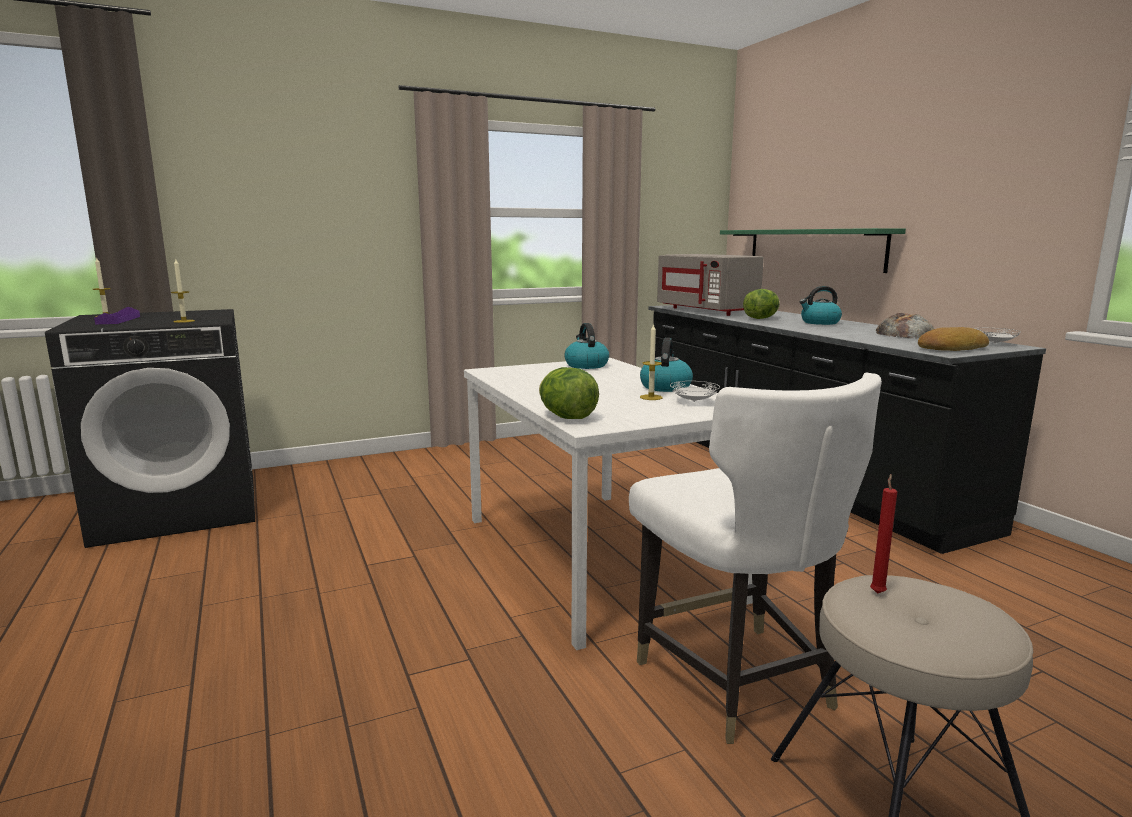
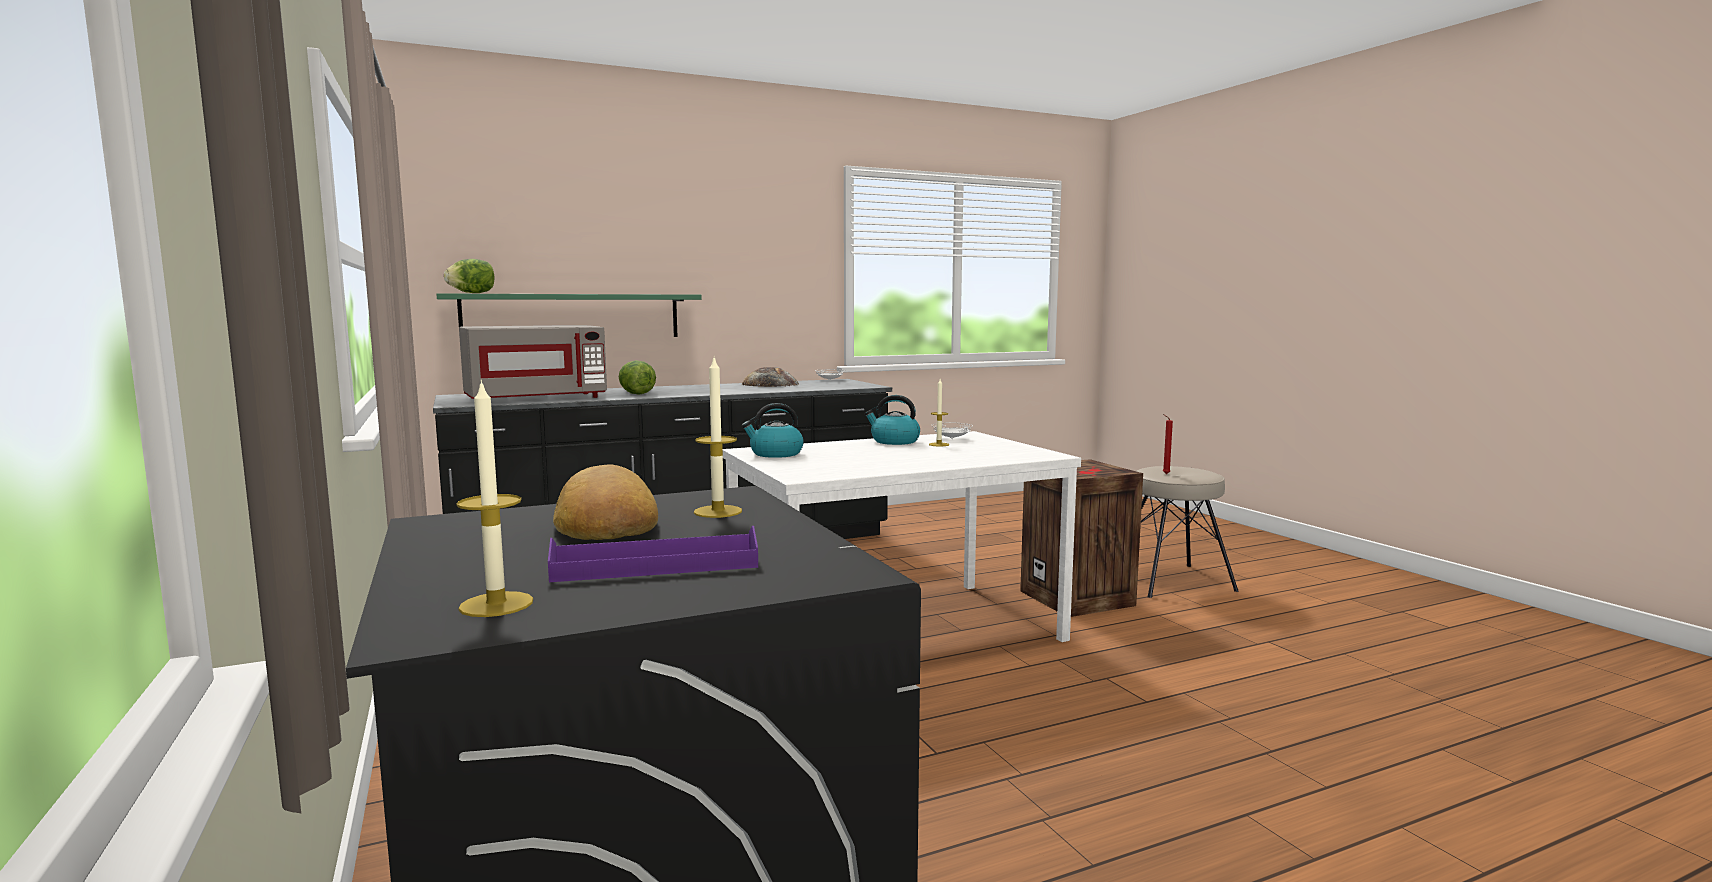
camera: 90 degrees left, 5 degrees down
(567, 417) = (1023, 458): lettuce -> lettuce (472, 293)
(736, 681) = (1079, 598): white chair -> crate
(819, 322) = (686, 389): kettle -> none
(950, 348) = (850, 384): bread -> bread (605, 522)

